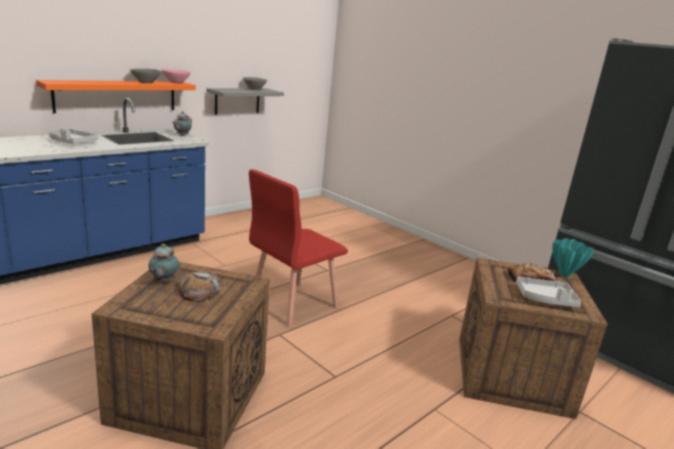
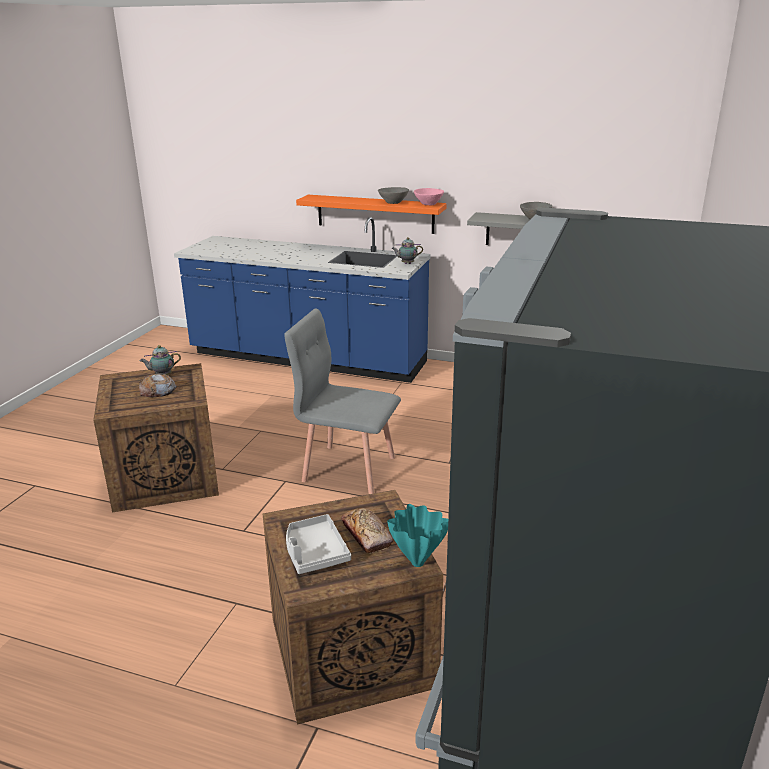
camera: 65 degrees right, 5 degrees up
(72, 142) = (304, 254): grey tray -> none
(292, 303) = (348, 468): red chair -> grey chair

